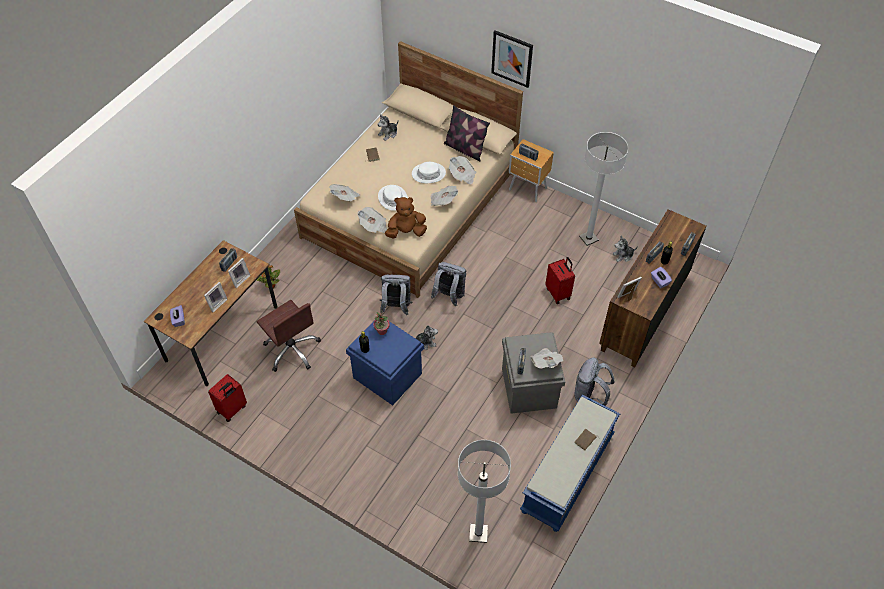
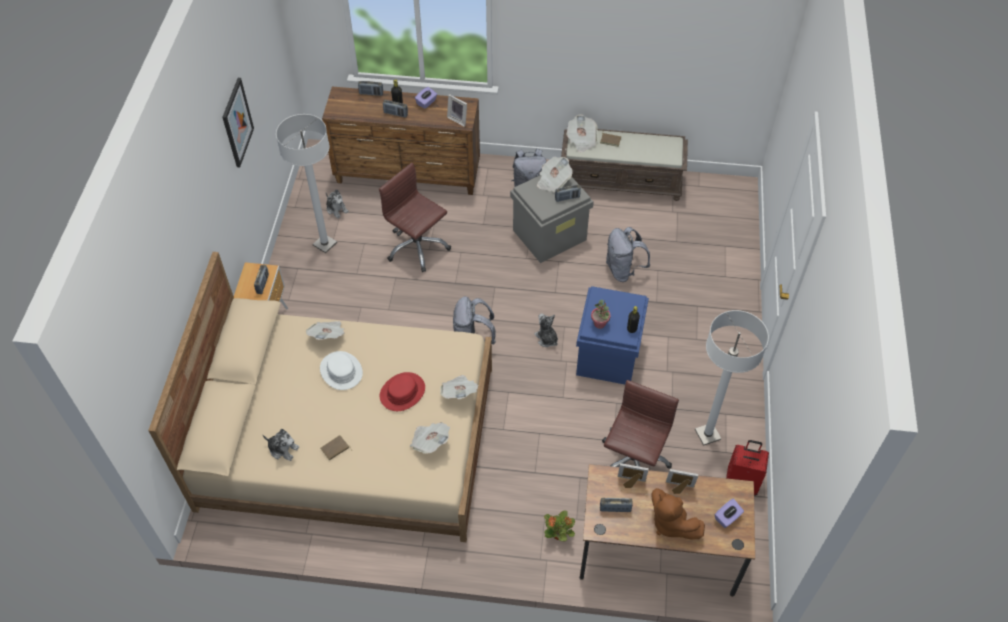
camera: 115 degrees left, 0 degrees up
(392, 198) = (402, 392): white hat -> red hat
(396, 307) = (515, 385): grey backpack -> grey backpack (623, 270)
(406, 232) = (450, 356): brown plush toy -> brown plush toy (670, 523)
(443, 201) = (381, 339): newspaper -> newspaper (581, 140)
(465, 149) = (278, 350): pillow -> none
(478, 533) = (719, 223): white floor lamp -> white floor lamp (707, 434)
(512, 58) = (193, 238): picture -> picture (237, 122)
(558, 293) = (417, 247): red suitcase -> brown office chair
(567, 474) = (621, 181): blue bench -> brown bench

